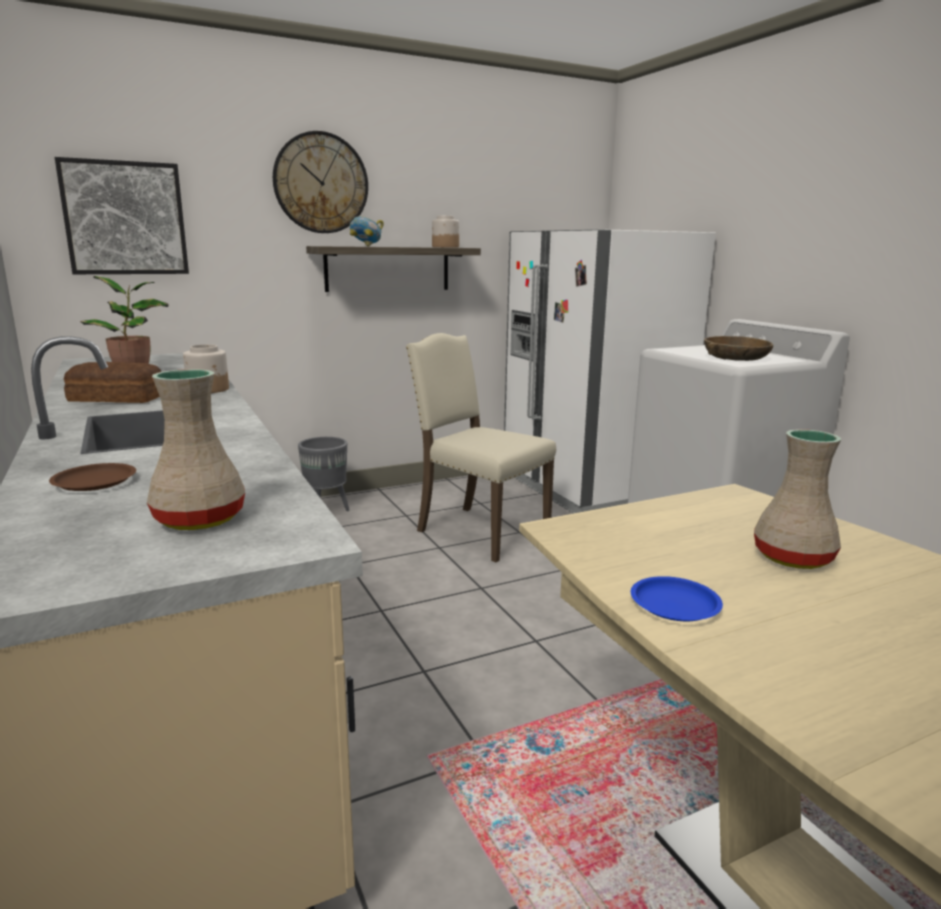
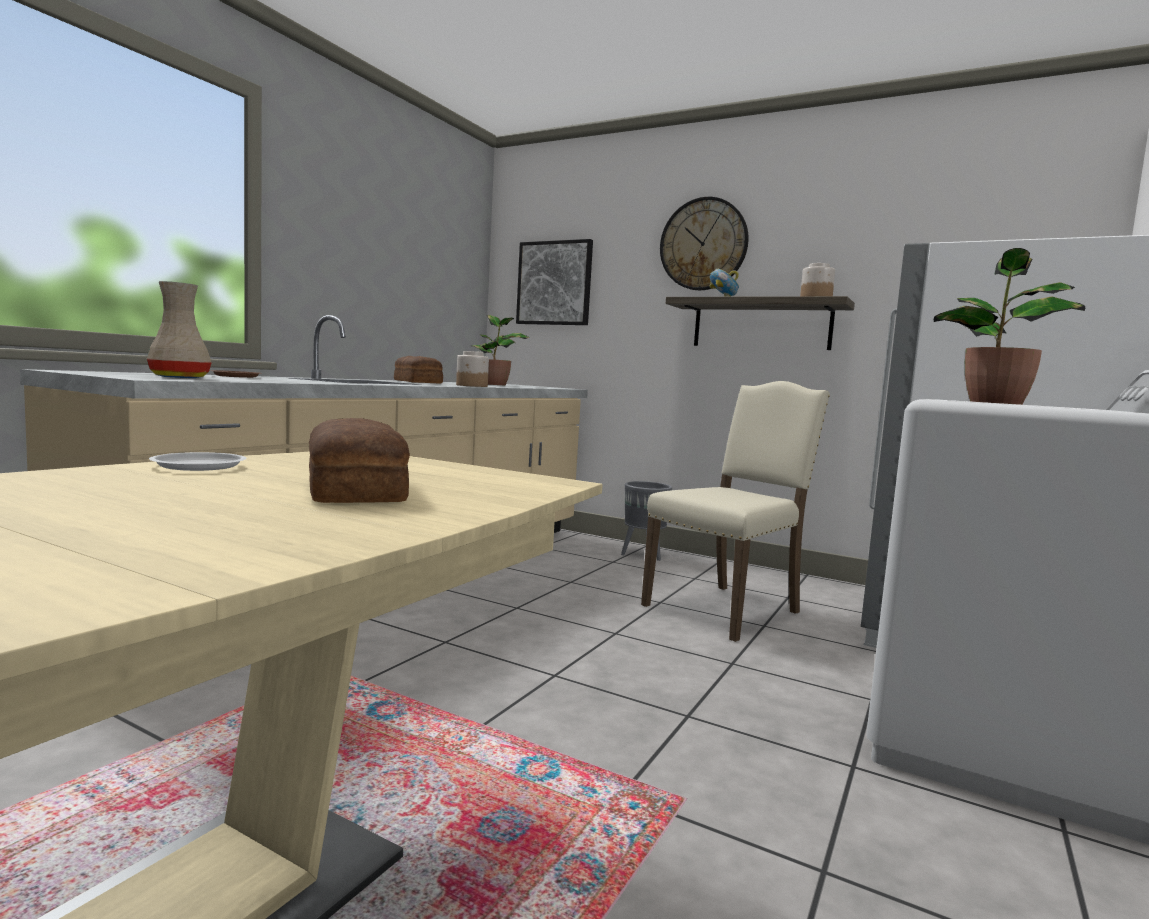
camera: 55 degrees right, 10 degrees down
(479, 531) = (726, 609): beige chair -> beige chair turned 45 degrees clockwise
(674, 604) = (200, 466): blue plate -> white plate
(735, 358) = (996, 403): brown bowl -> potted plant
(790, 557) = (358, 488): beige vase -> bread

